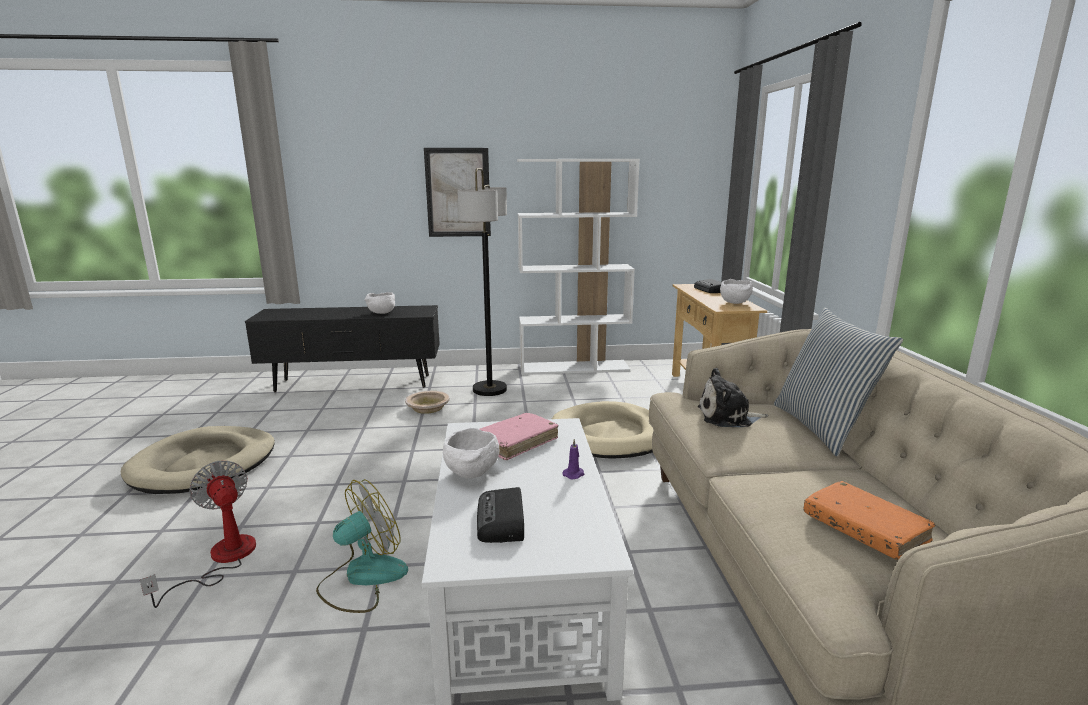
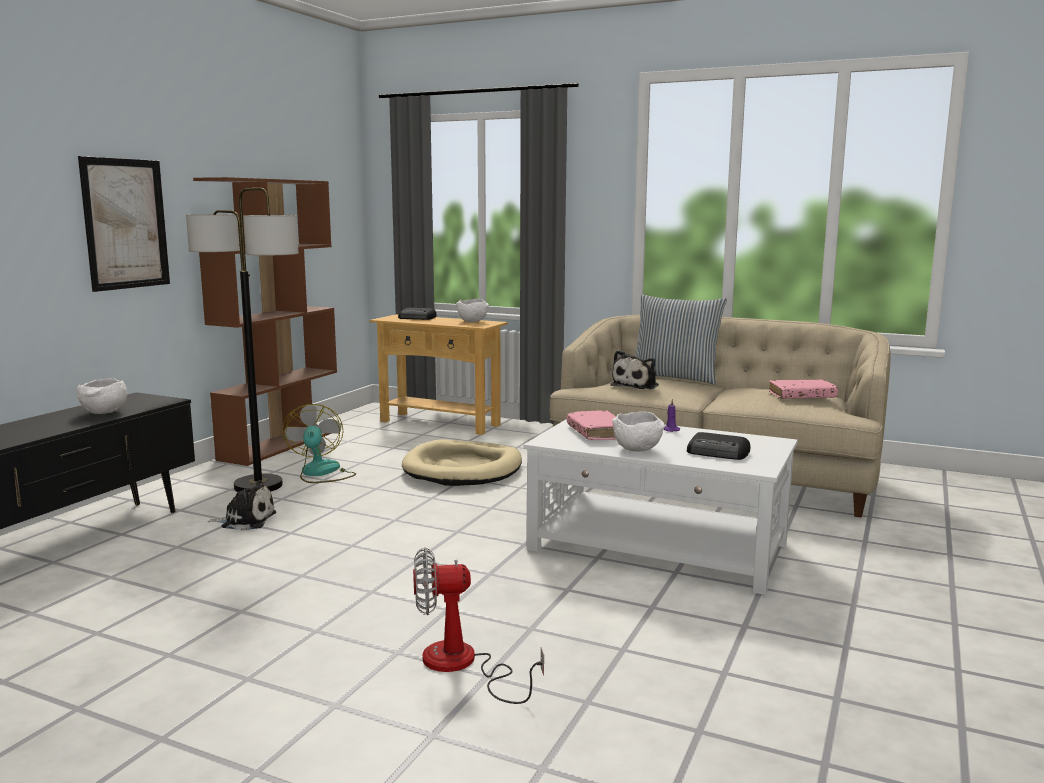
camera: 60 degrees left, 5 degrees down
(204, 464) = (159, 672): beige dog bed -> none
(362, 578) = (578, 599): fan -> fan (321, 473)
(428, 407) = (245, 520): beige bowl -> plush toy
(574, 367) = (281, 444): white bookcase -> brown bookcase
(864, 529) = (802, 396): orange book -> pink book

